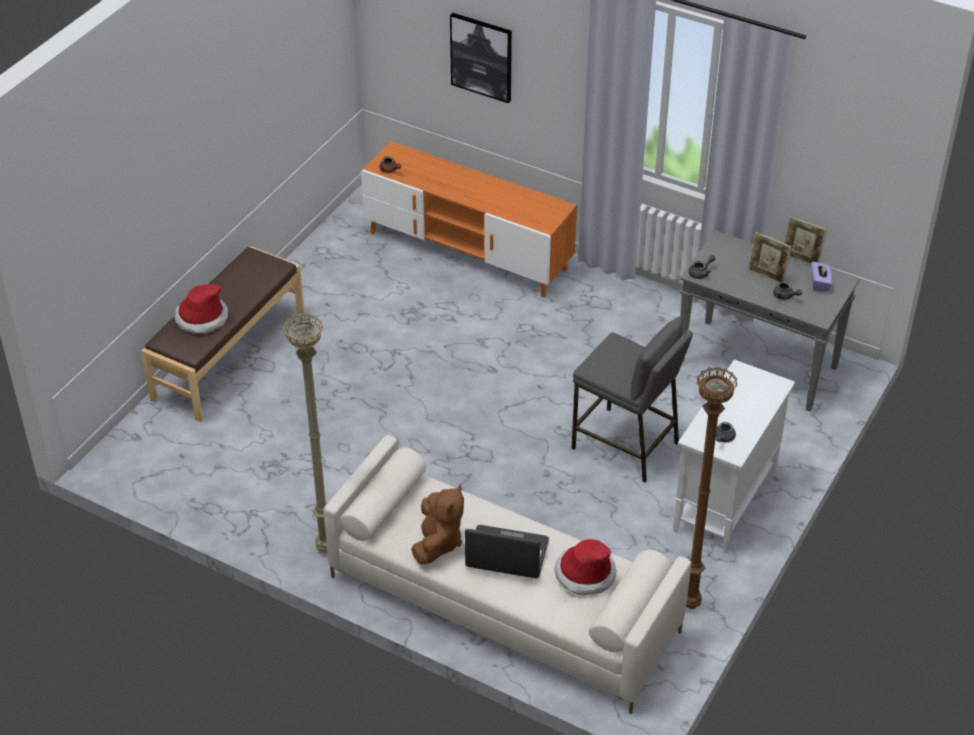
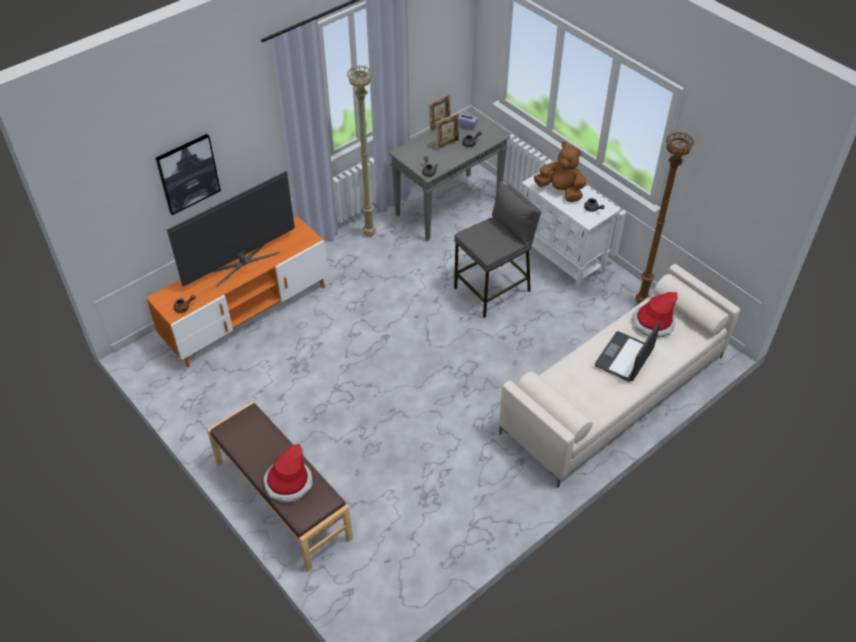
camera: 70 degrees left, 5 degrees up
(325, 549) = (529, 484): beige floor lamp -> beige floor lamp (370, 235)
(437, 542) = (601, 392): brown plush toy -> brown plush toy (560, 191)
(477, 187) = (242, 262): none -> television

